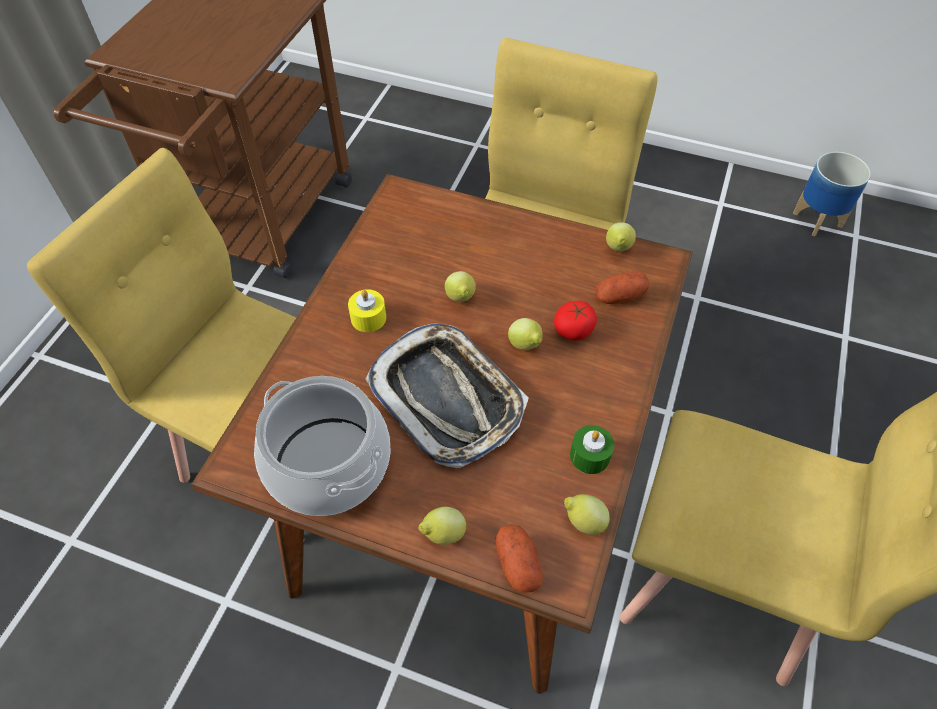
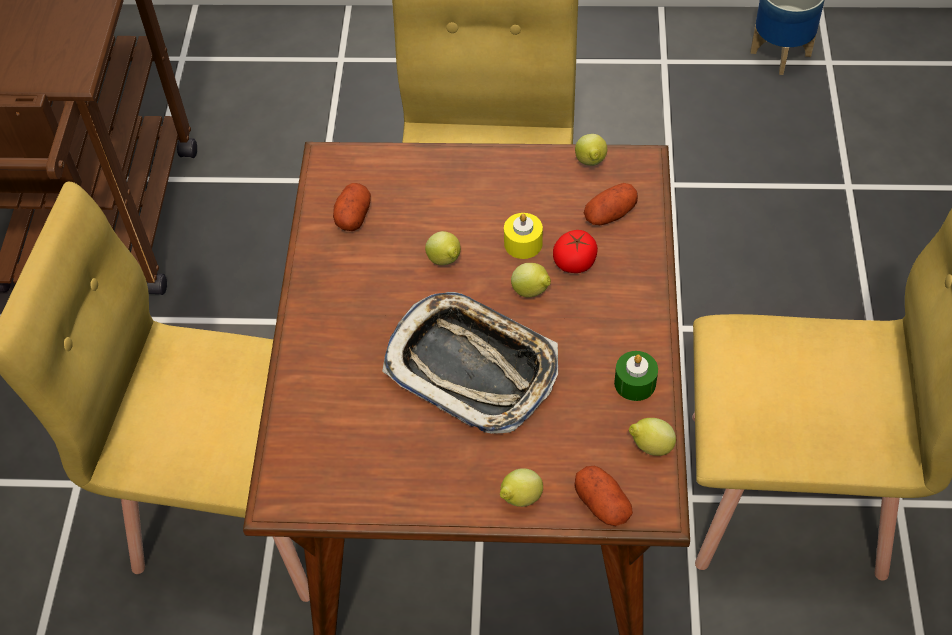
camera: 15 degrees left, 0 degrees up
(329, 464) = (379, 467): cooking pot -> none
(368, 318) = (355, 308): yellow candle -> yellow candle (523, 243)
(399, 241) = (353, 215): none -> potato

